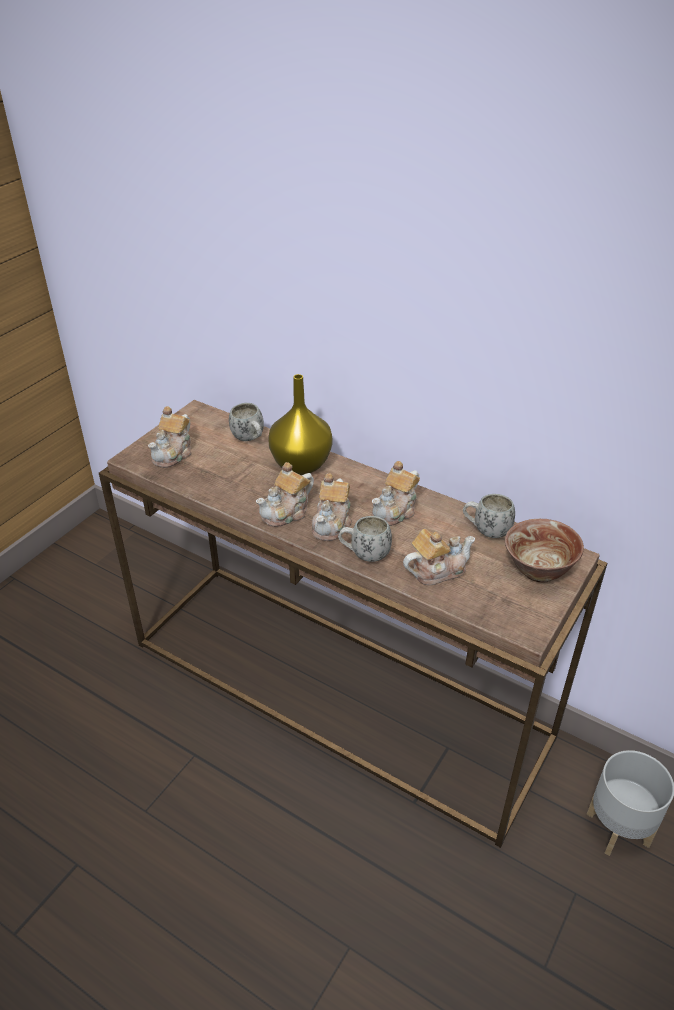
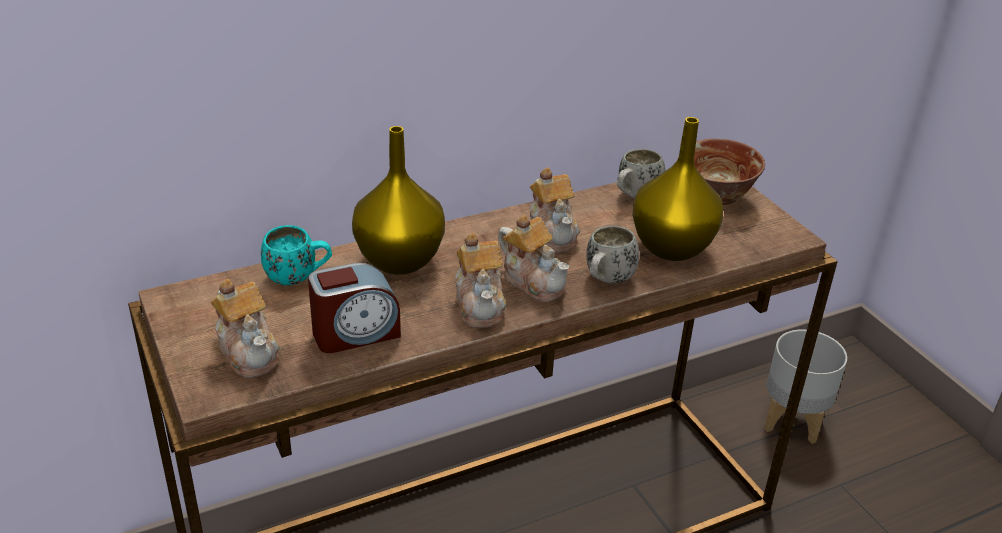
camera: 60 degrees left, 5 degrees down
(218, 480) = (355, 333): none -> alarm clock
(250, 439) = (299, 277): white mug -> turquoise mug
(436, 570) = (670, 248): teapot -> yellow vase

